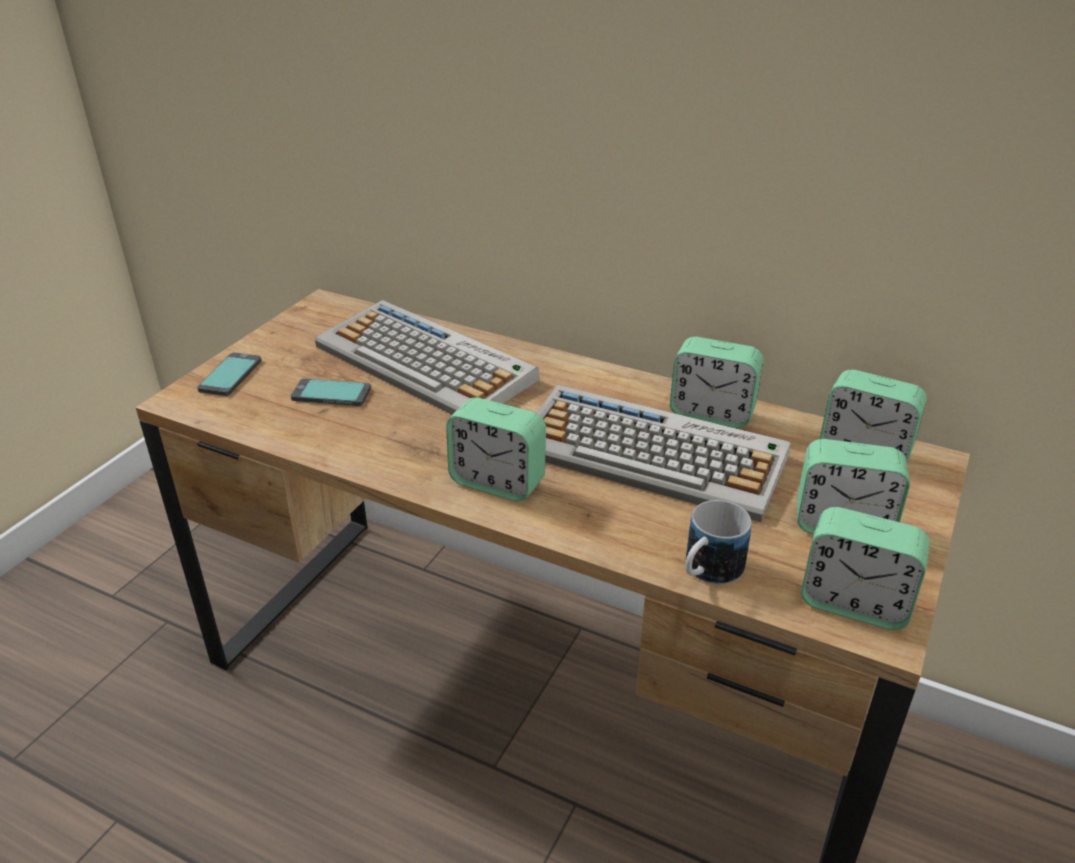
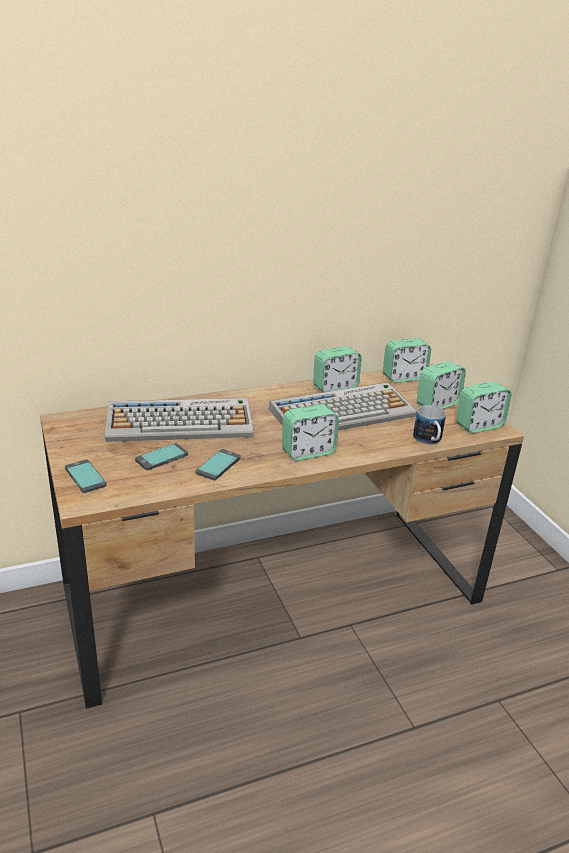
camera: 50 degrees left, 5 degrees down
(366, 436) = (218, 465): none -> phone

